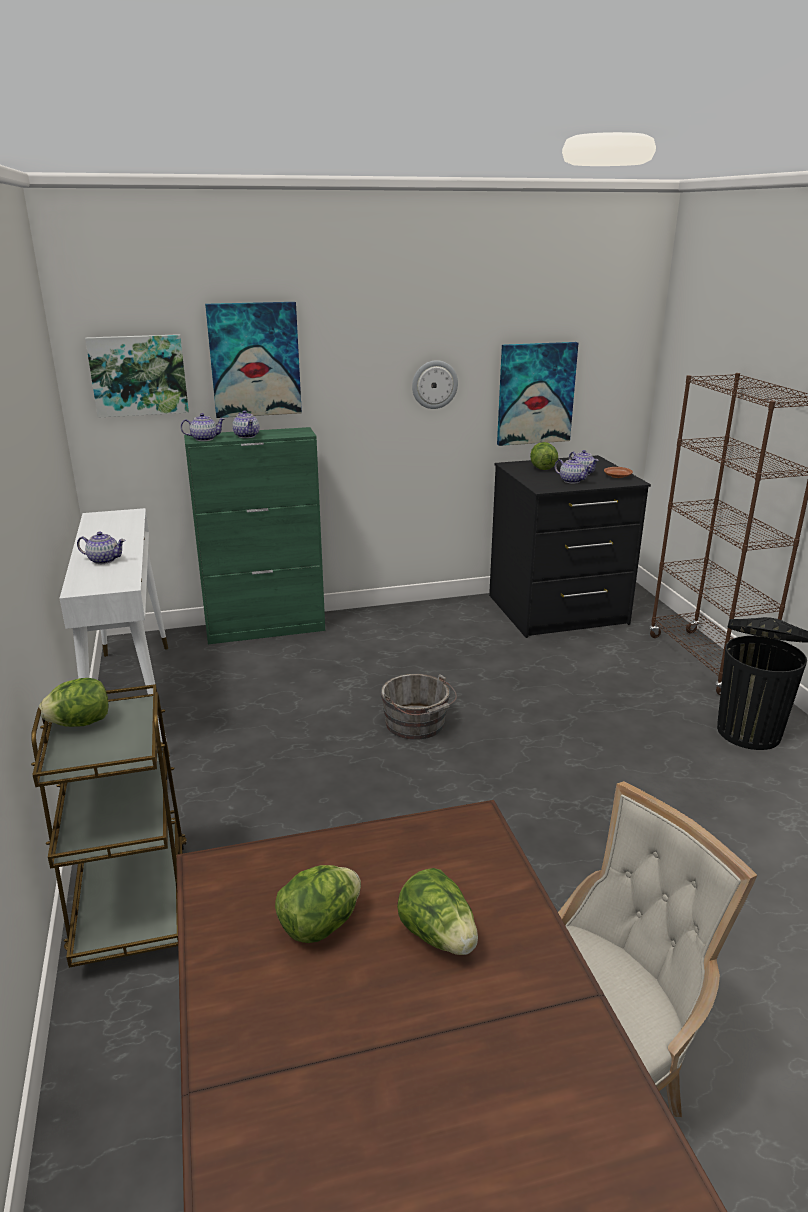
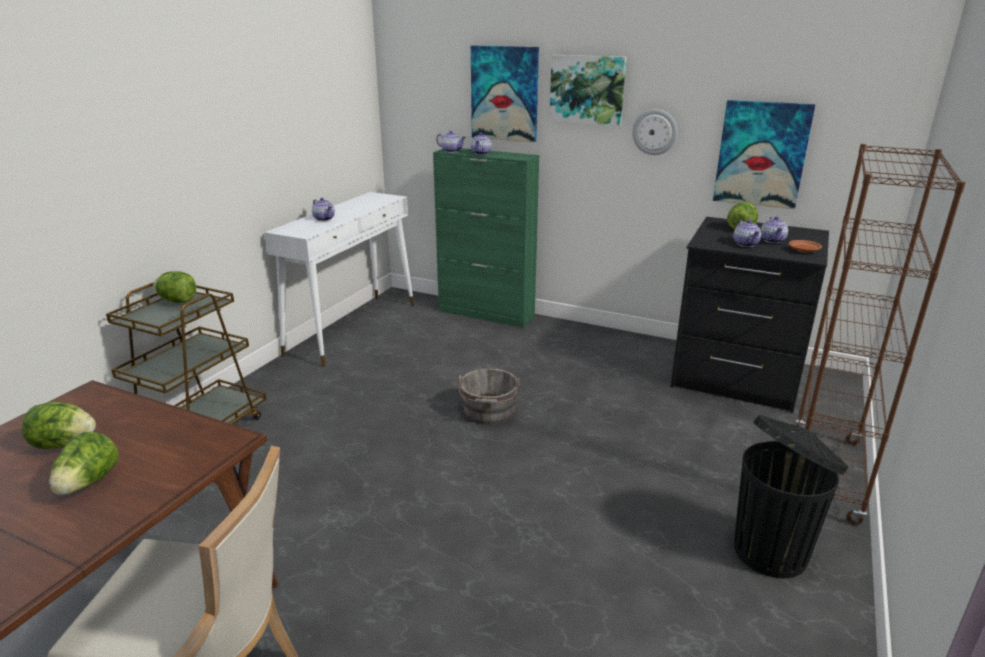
camera: 40 degrees right, 0 degrees up
(138, 375) = (425, 98): picture -> picture (587, 90)

